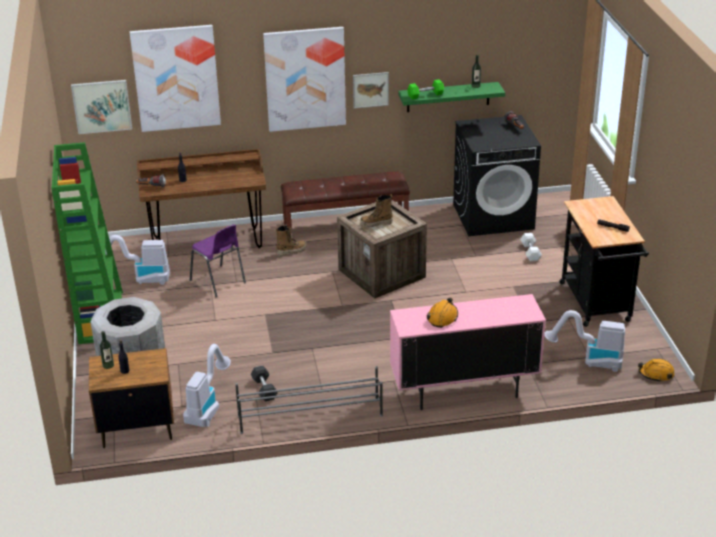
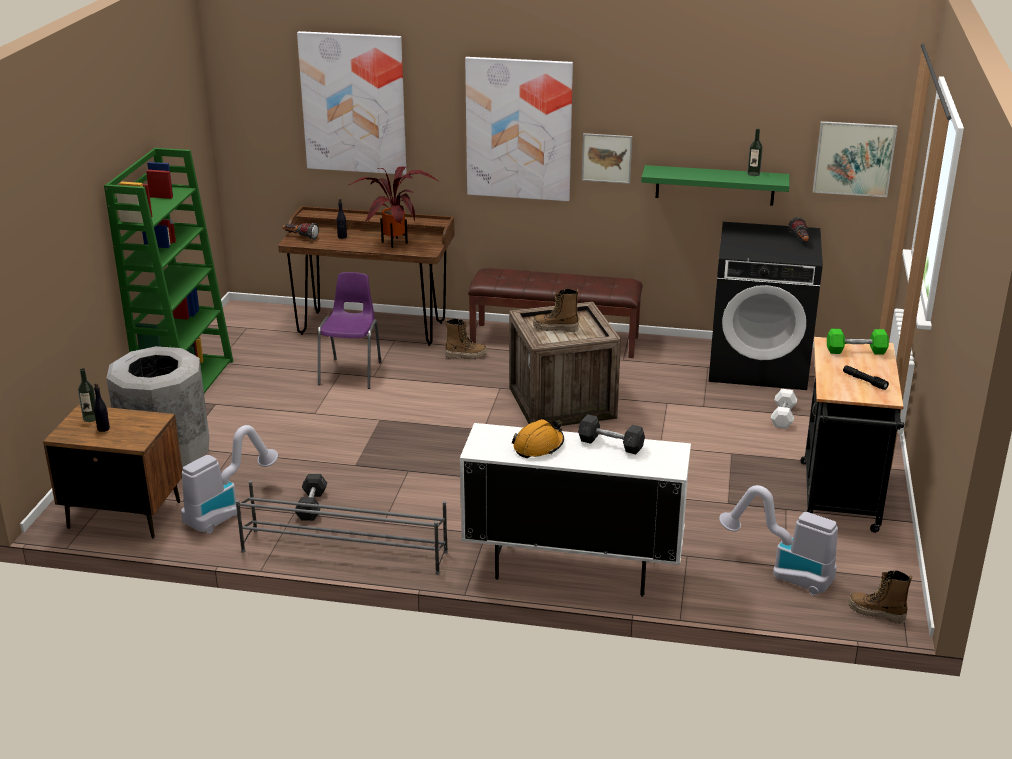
camera: 20 degrees right, 5 degrees down
(102, 106) = (262, 127): picture -> picture (854, 158)
(140, 279) = (264, 352): vacuum cleaner -> none
(218, 282) = (352, 373): purple chair -> purple chair turned 150 degrees counterclockwise
(226, 179) = (394, 244): none -> potted plant
(425, 95) = (676, 174): green dumbbell -> green dumbbell (856, 351)
(463, 391) = (572, 570): pink cabinet -> white cabinet
(485, 306) = (610, 444): none -> grey dumbbell
(656, 374) = (876, 613): orange hard hat -> boot

